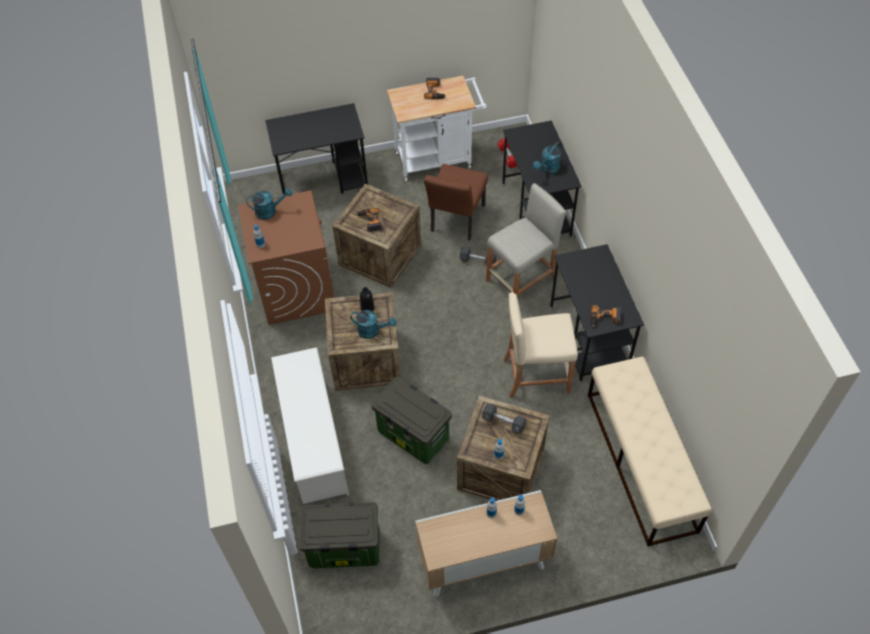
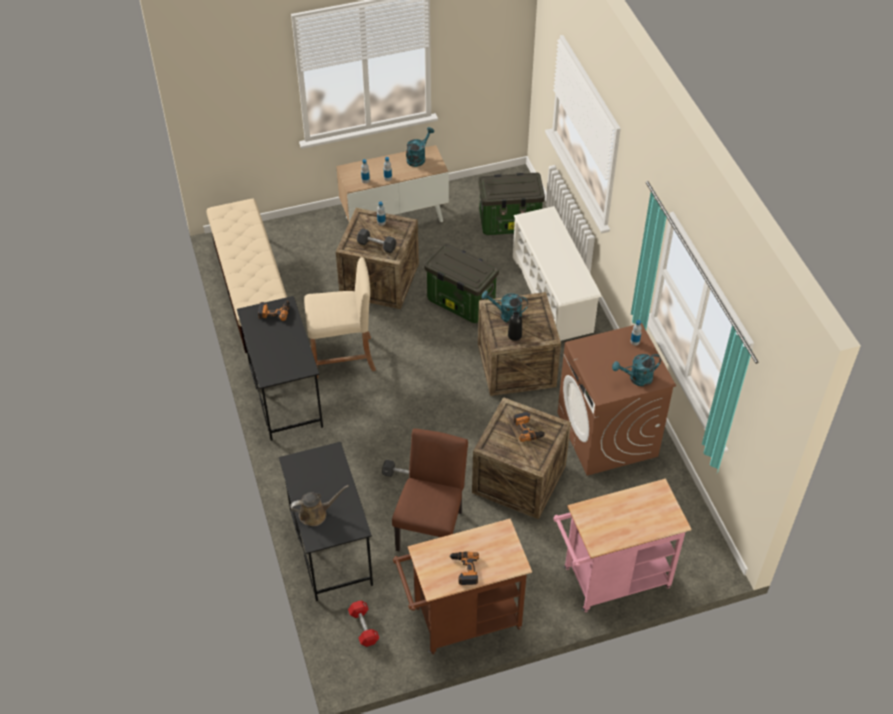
camera: 175 degrees right, 5 degrees down
(323, 180) = (610, 580): black desk -> pink cart
(438, 159) = (460, 620): white cart -> brown cart
(521, 280) = (353, 454): beige stool -> none
(546, 144) = (316, 514): none -> brown watering can
(548, 169) = (317, 478): turquoise watering can -> turquoise watering can (418, 158)

